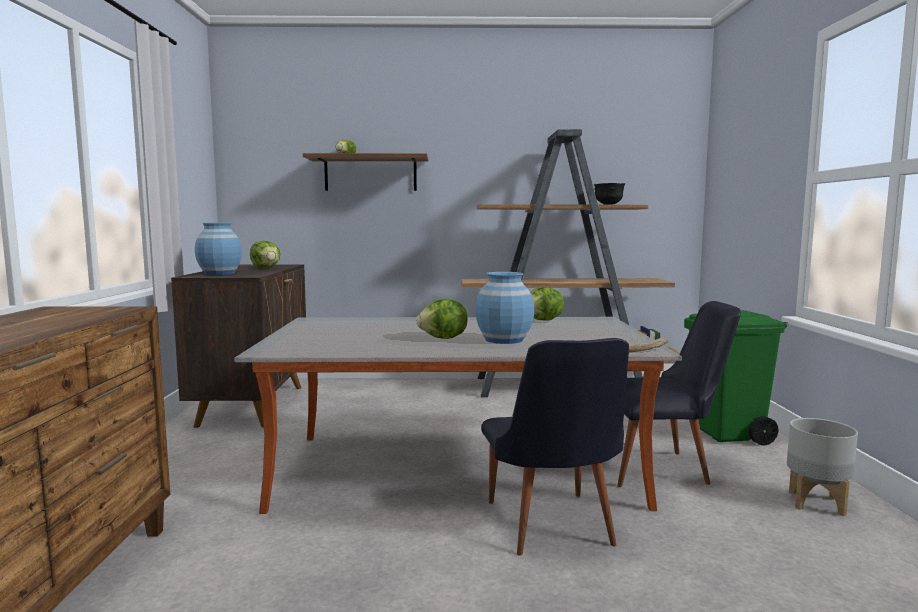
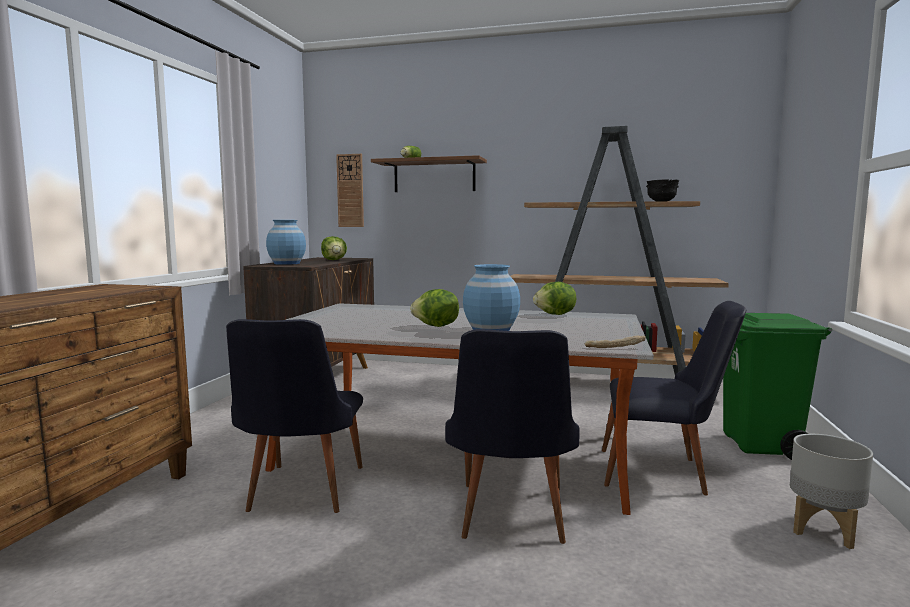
camera: 15 degrees right, 0 degrees up
(271, 188) = (350, 190): none -> wall clock
(318, 533) = (301, 494): none -> black chair

